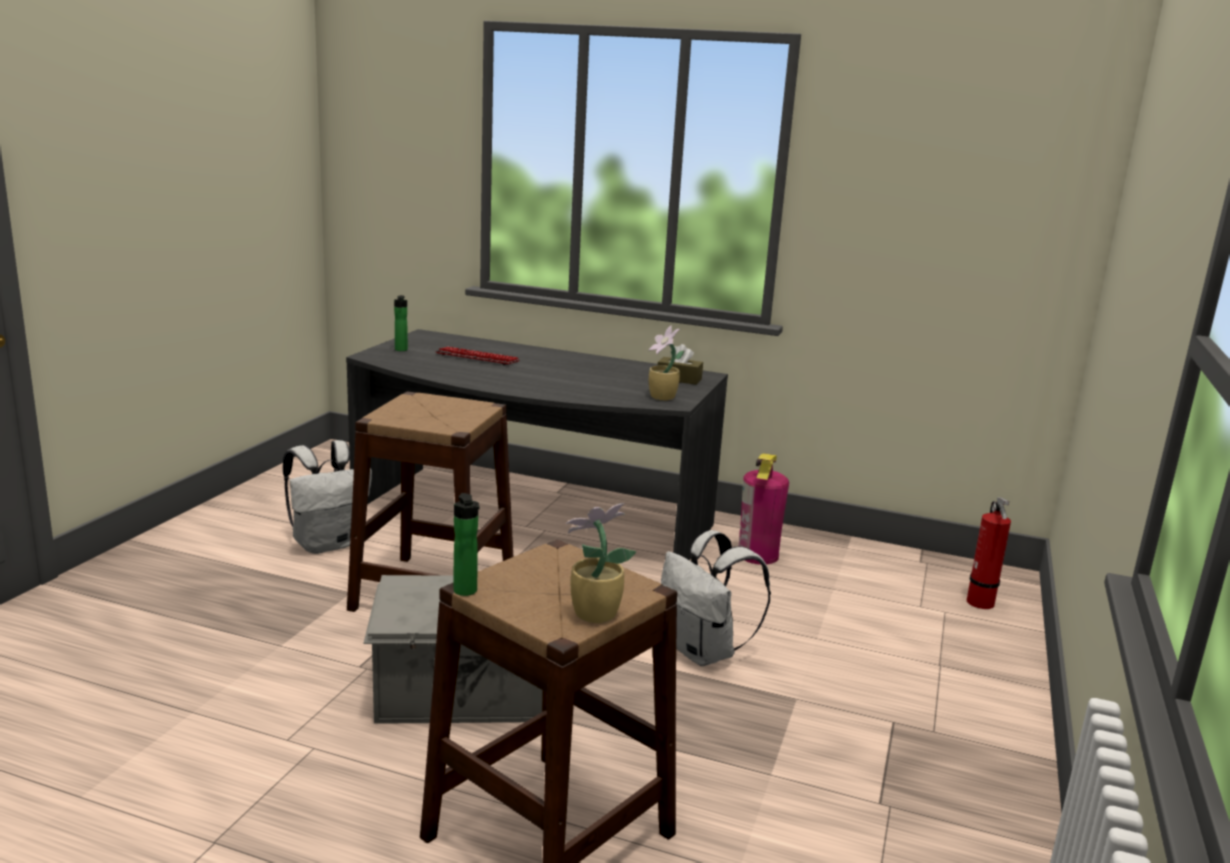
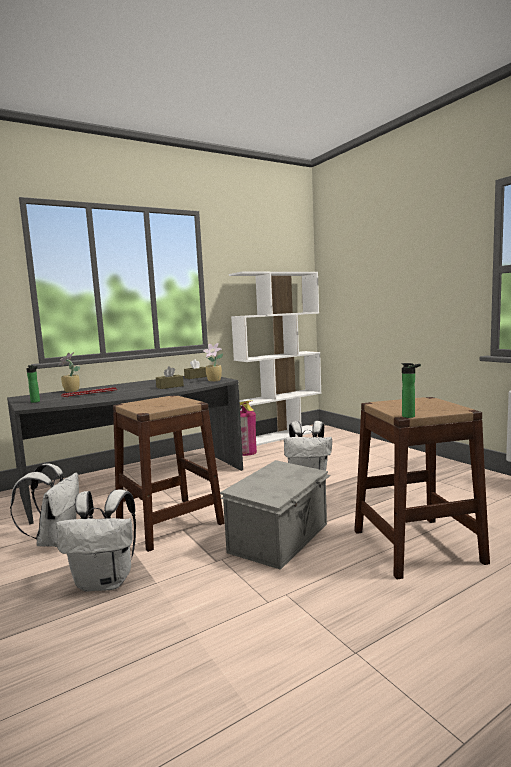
camera: 50 degrees left, 10 degrees down
(262, 614) = (106, 581): none -> white backpack
(575, 385) = (170, 386): none -> brown tissue box
(592, 614) = (448, 405): potted plant -> potted plant (71, 391)
(893, 557) = (281, 435): none -> white bookcase
(981, 604) = (329, 434): fire extinguisher -> none

